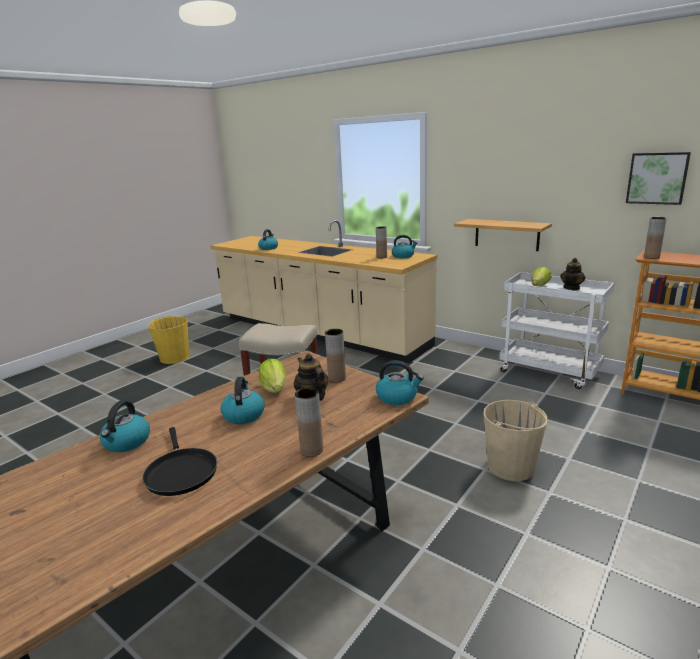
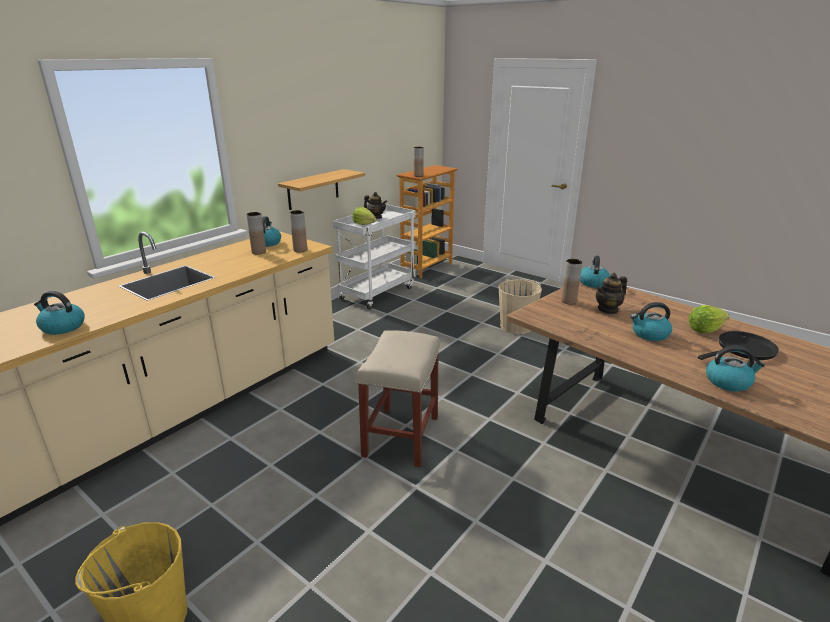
camera: 90 degrees left, 5 degrees up
(275, 389) = (598, 324): lettuce -> lettuce (705, 330)
(312, 450) = (680, 308): brown vase -> brown vase (300, 250)
(657, 178) = (392, 120): picture -> none

